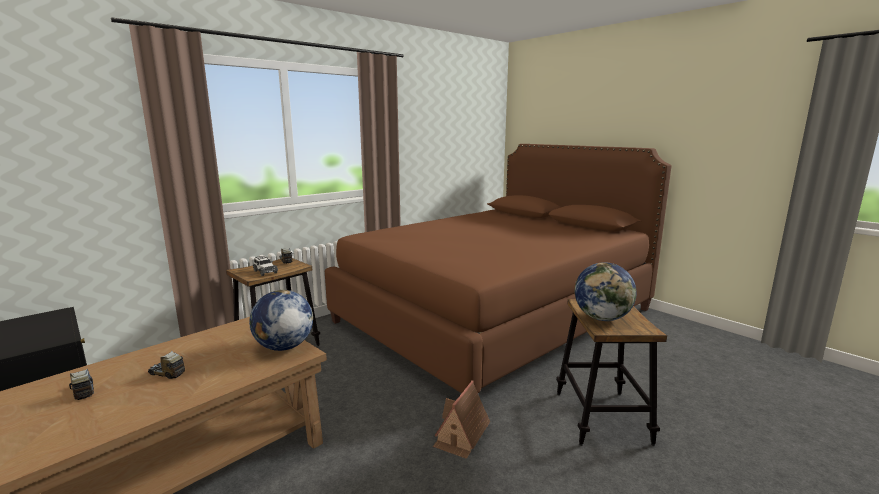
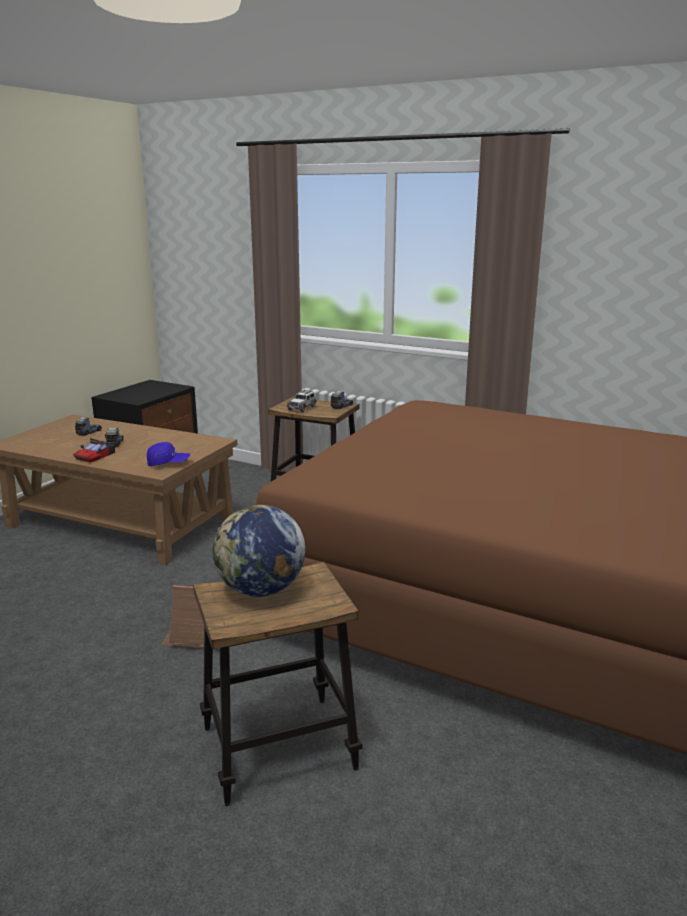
camera: 70 degrees right, 5 degrees up
(195, 388) = (95, 456): none -> toy car
(284, 347) = (168, 463): globe -> blue cap

